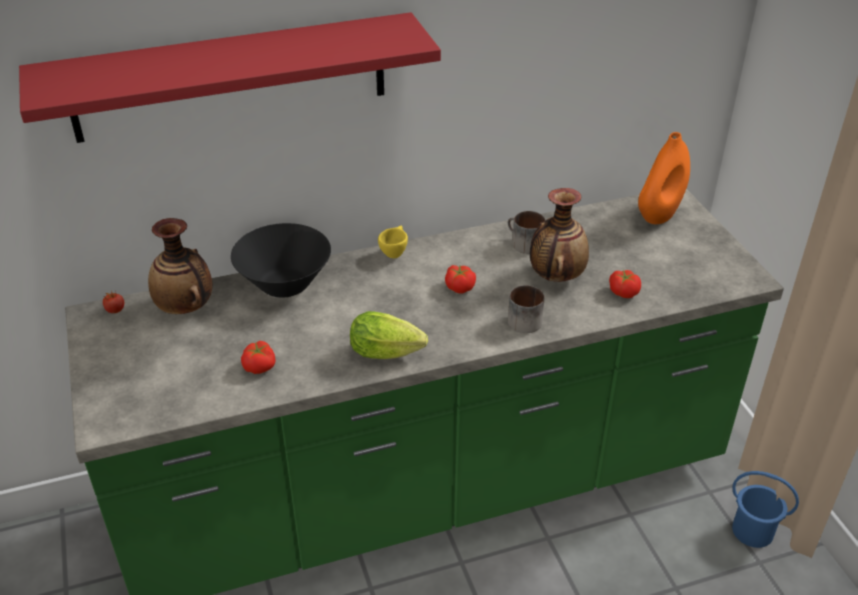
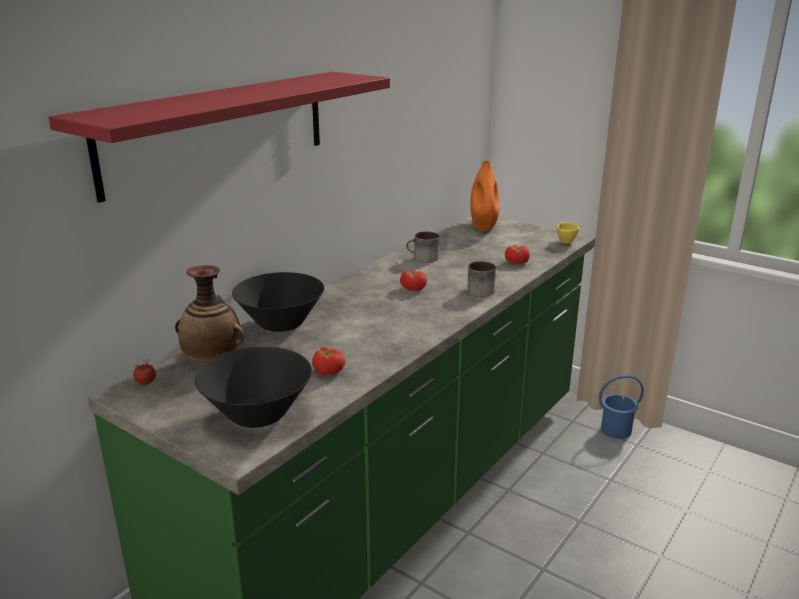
camera: 35 degrees left, 15 degrees down
(155, 390) = (258, 414): none -> black bowl
(390, 353) = (416, 332): lettuce -> none
(394, 252) = (341, 285): yellow cup -> yellow cup (564, 241)
(556, 276) = (466, 266): vase -> none

